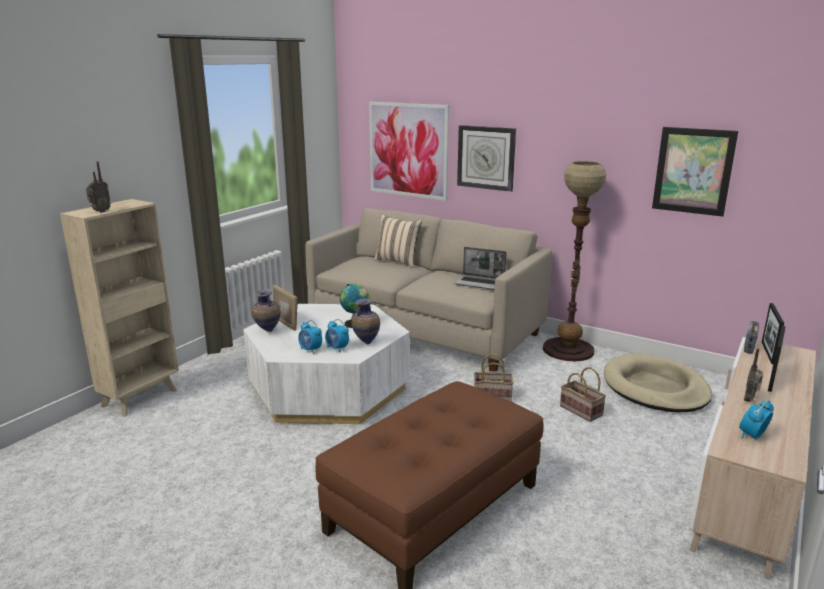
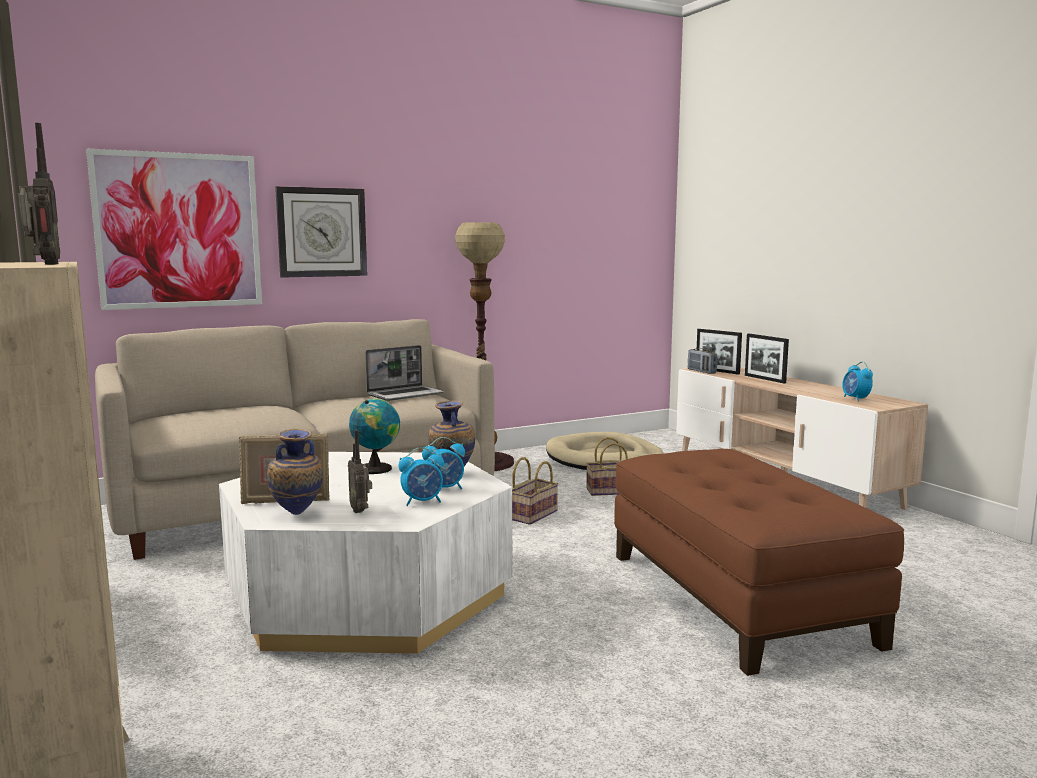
camera: 60 degrees left, 10 degrees down
(398, 261) = (236, 406): beige pillow -> none
(693, 171) = (560, 228): picture -> none
(750, 400) = (796, 388): radio -> radio (361, 510)

